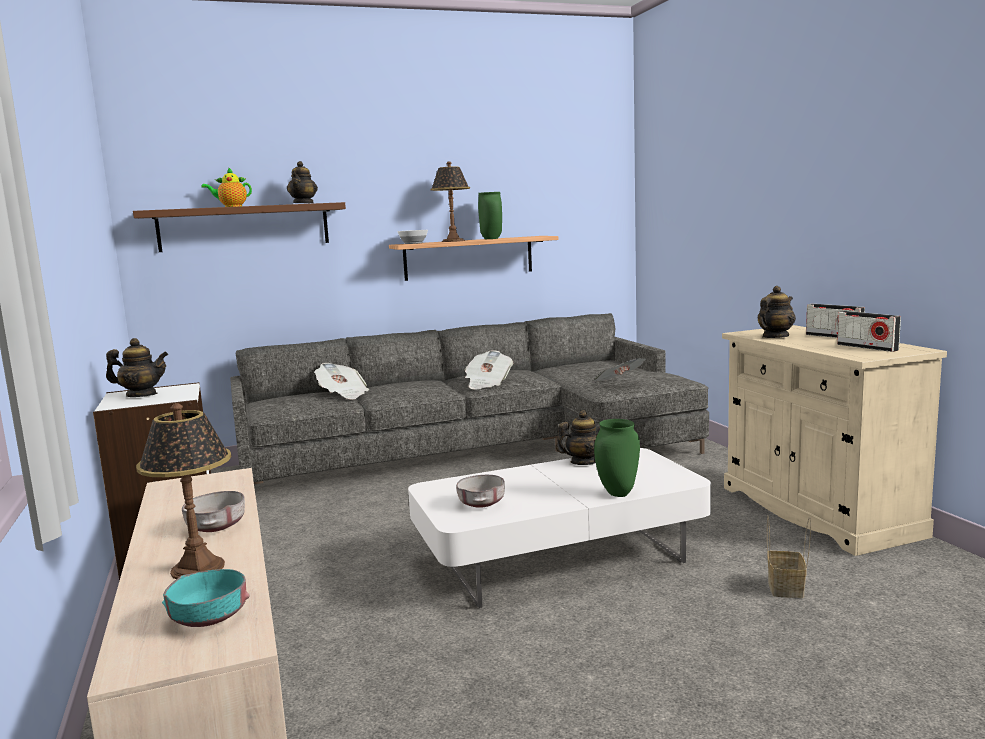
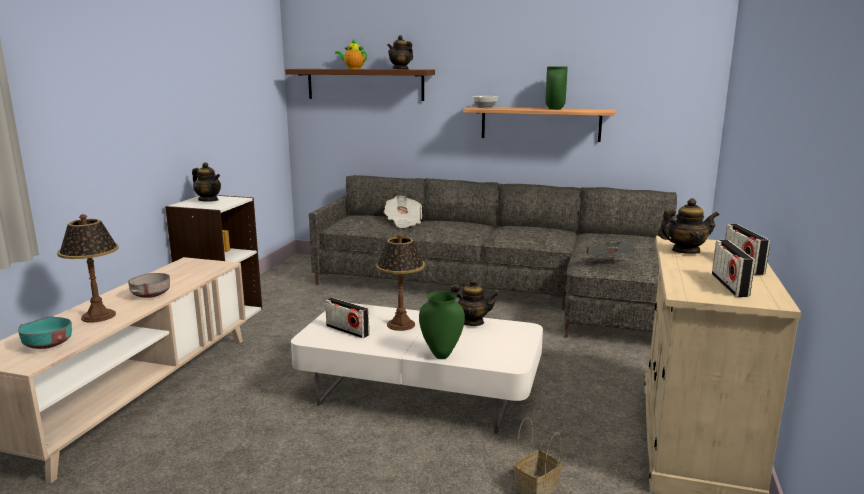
camera: 35 degrees right, 5 degrees up
(453, 241) = (518, 108): table lamp -> table lamp (400, 324)
(481, 504) = (347, 330): grey bowl -> radio
(487, 384) = (511, 237): newspaper -> none

